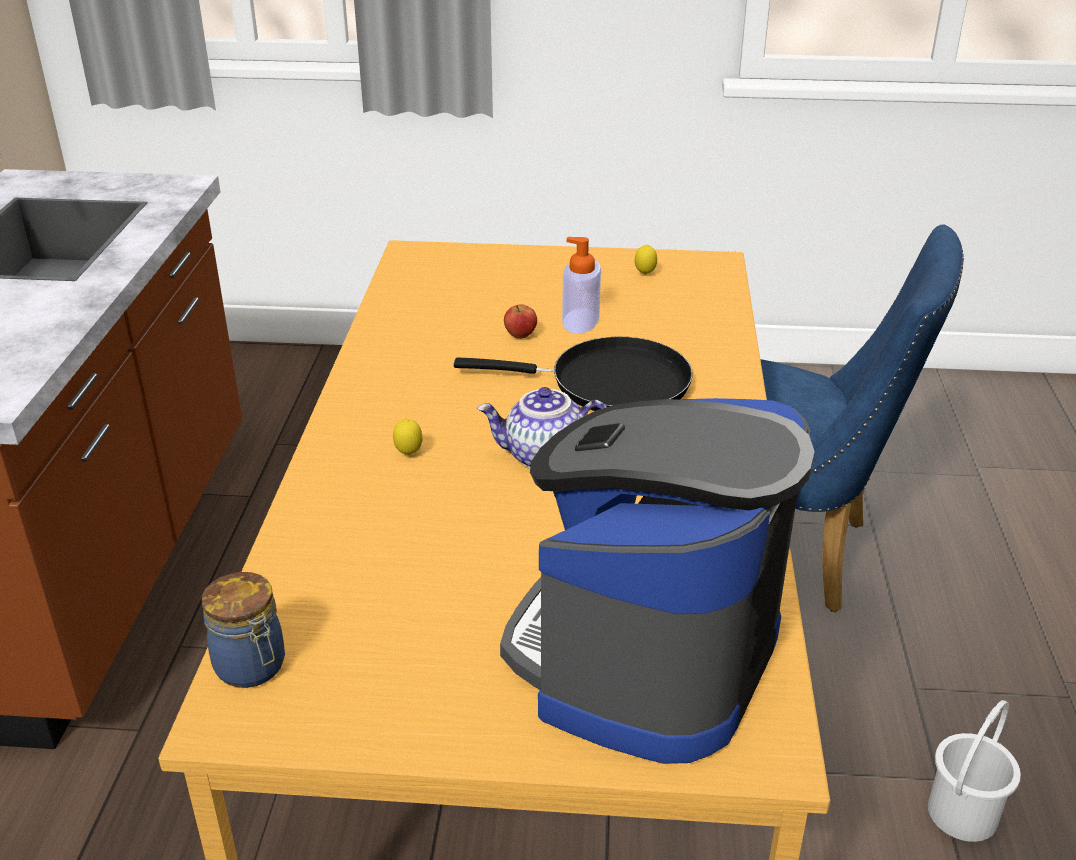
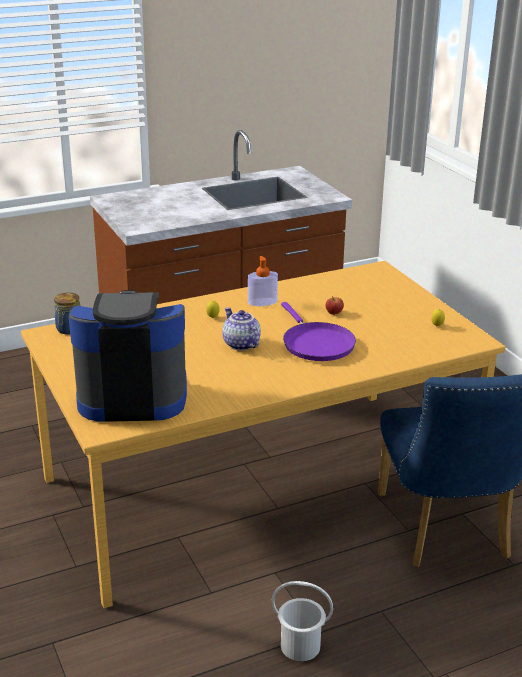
camera: 60 degrees right, 5 degrees down
(580, 321) = (365, 323): soap dispenser -> soap dispenser (262, 302)
(609, 384) = (316, 343): black frying pan -> purple frying pan

